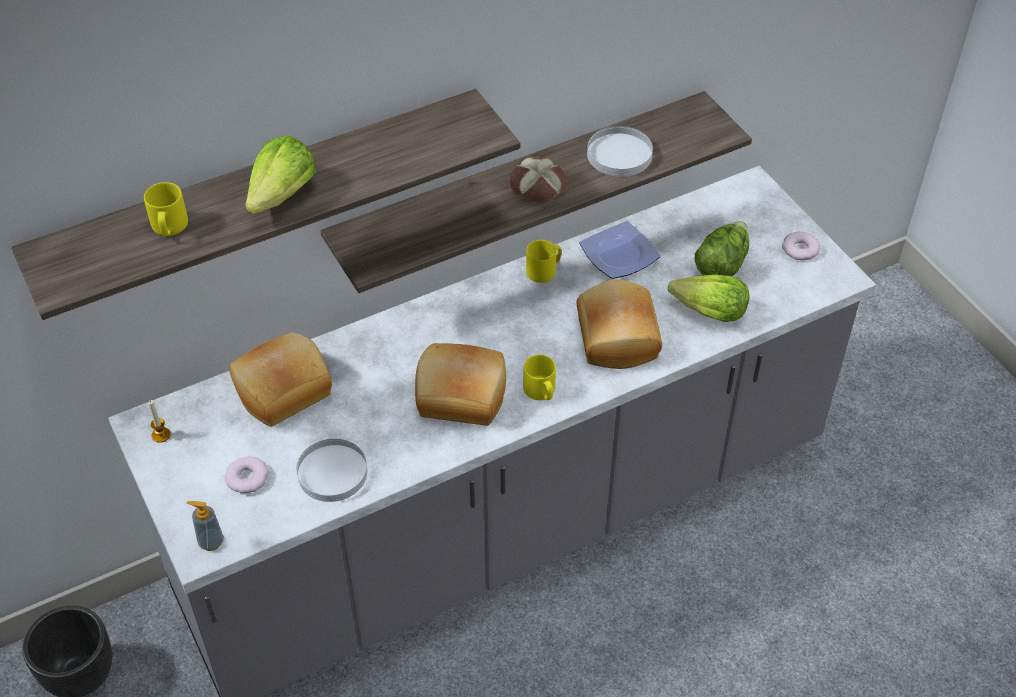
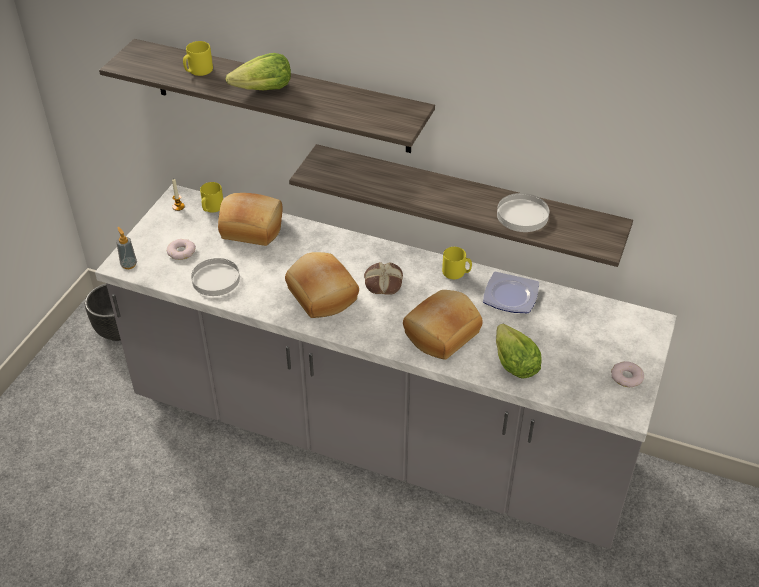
camera: 50 degrees right, 5 degrees down
(536, 186) = (450, 198): bread -> bread (383, 282)
(541, 392) = (361, 325): yellow mug -> yellow mug (211, 208)
(721, 263) = (563, 346): lettuce -> none

